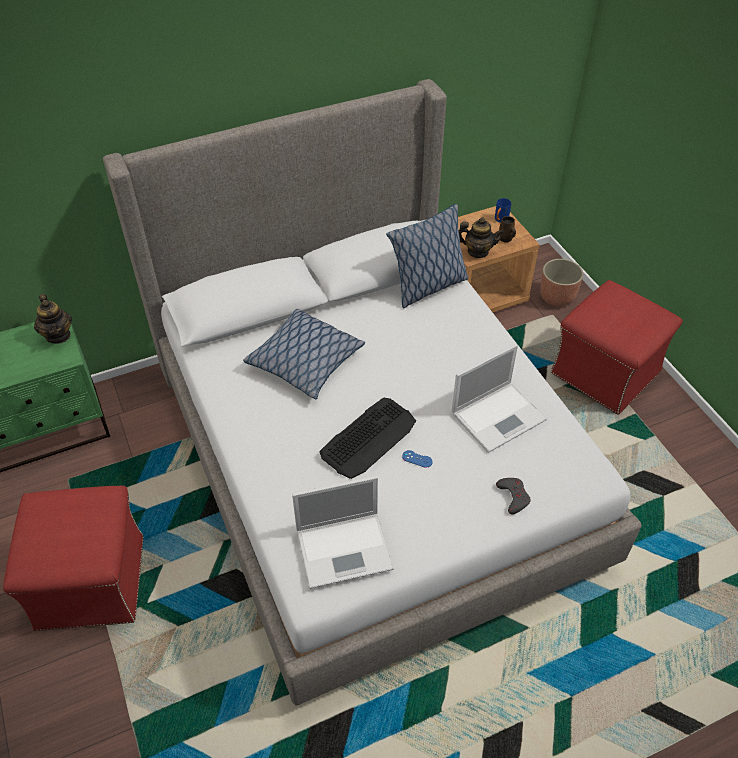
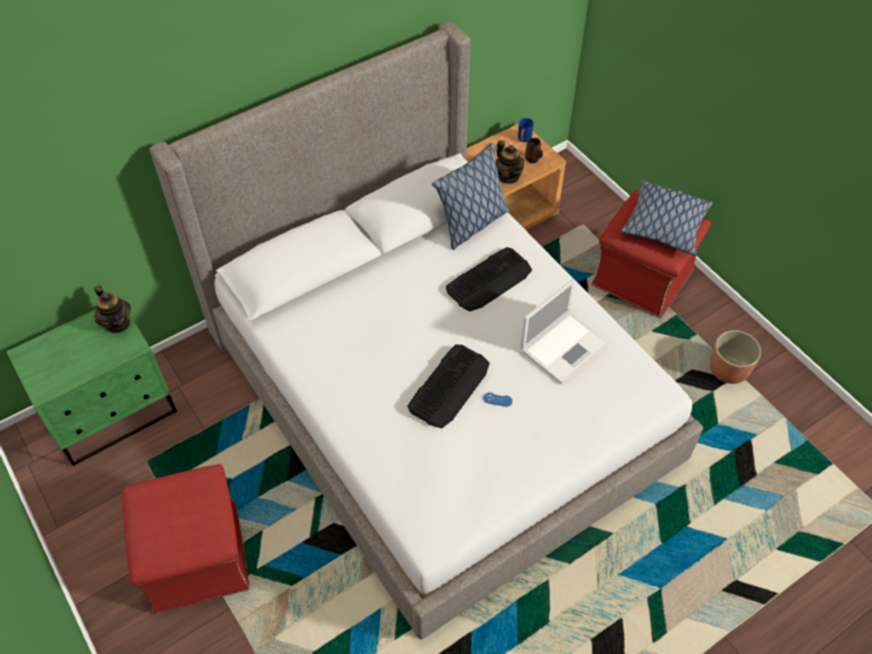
camera: 10 degrees left, 5 degrees up
(306, 362) = (372, 318): pillow -> pillow (665, 226)
(346, 548) = (452, 495): laptop -> none
(434, 341) = (489, 280): none -> keyboard
(477, 252) = (508, 176): teapot -> teapot turned 60 degrees clockwise
(513, 496) = (591, 422): grey game controller -> none
(557, 297) = (584, 205): planter -> planter (728, 370)

